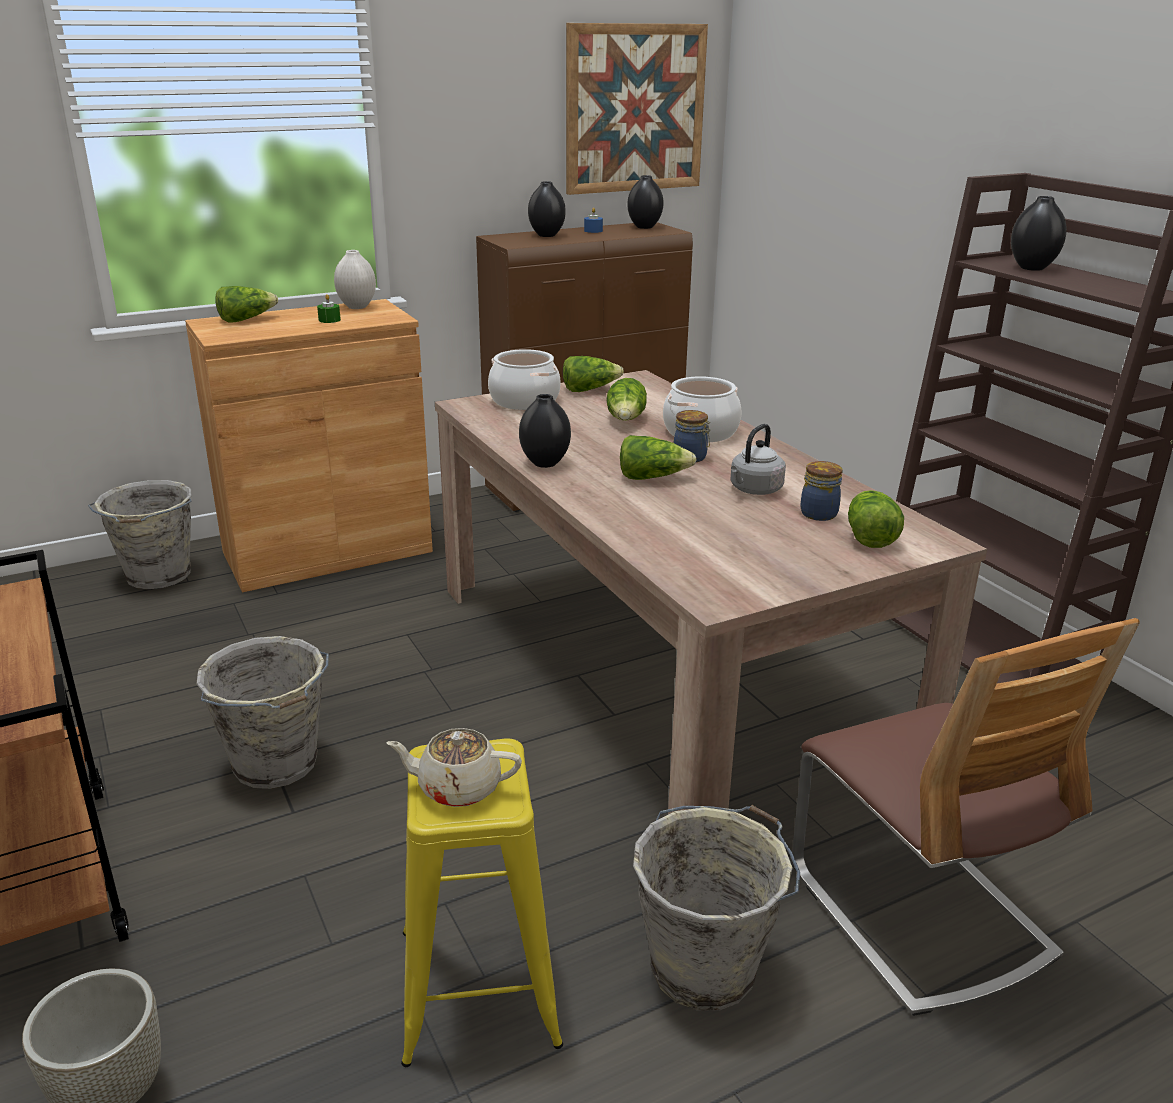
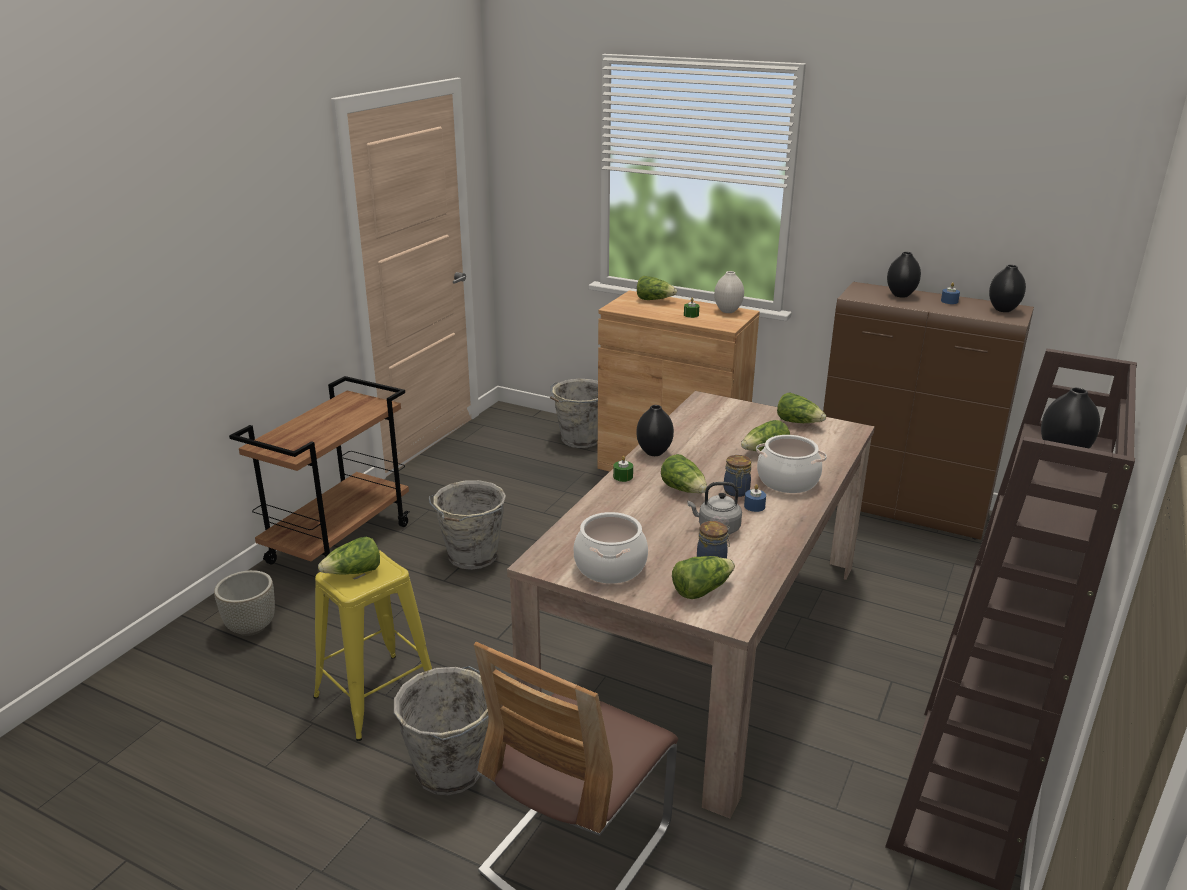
camera: 55 degrees right, 0 degrees up
(457, 787) = (354, 573): beige teapot -> lettuce
(525, 401) = (741, 412): cooking pot -> cooking pot (610, 567)
(575, 495) = (623, 476): none -> green candle
(635, 109) = (1036, 204): picture -> none
(731, 460) = (754, 506): none -> blue candle

